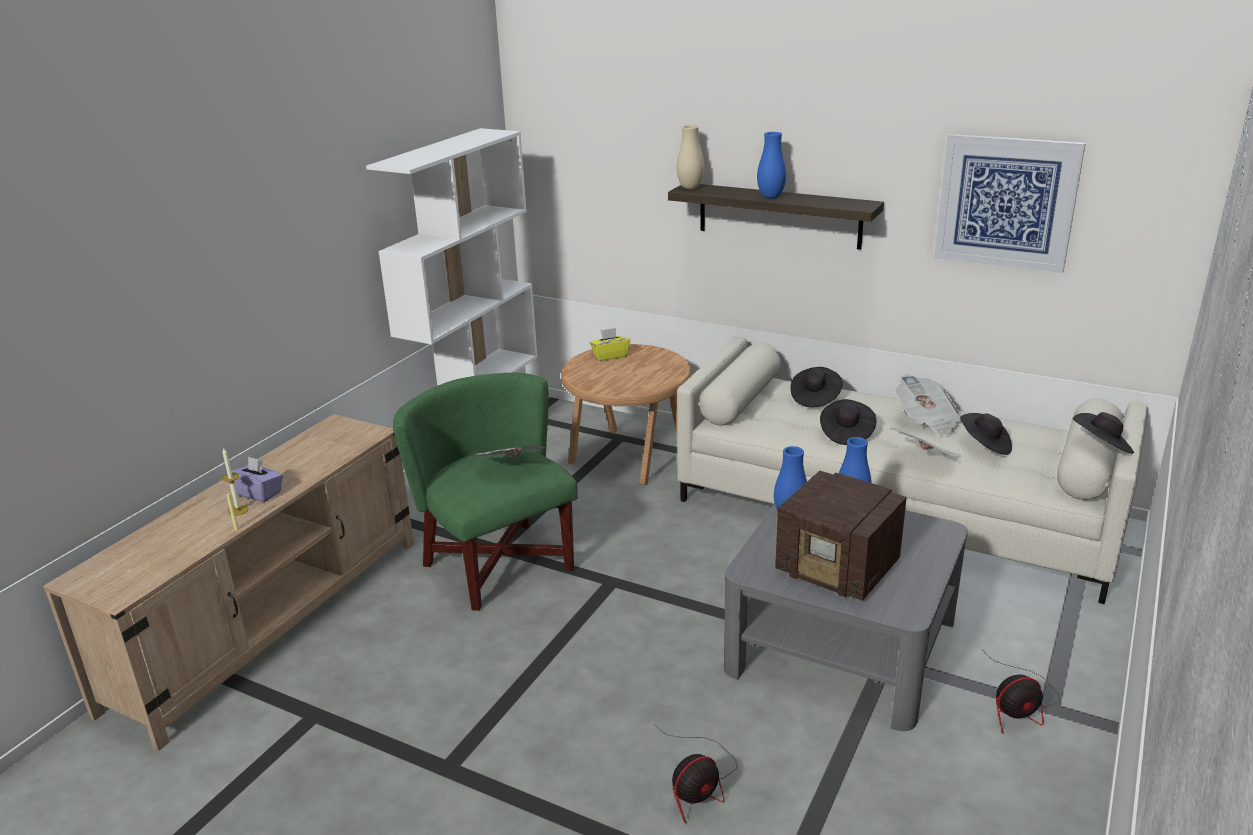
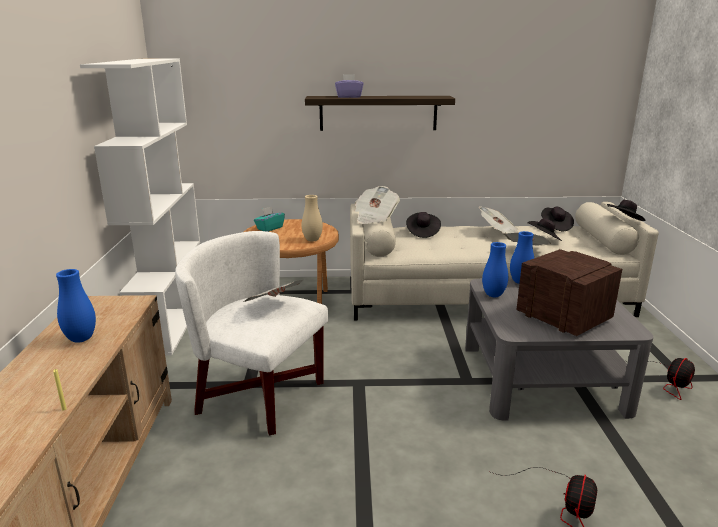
camera: 30 degrees left, 5 degrees down
(238, 510) = (50, 392): candle -> none
(259, 493) = (60, 371): purple tissue box -> purple tissue box (349, 97)
(499, 565) = (261, 395): green armchair -> white armchair
(610, 356) = (269, 228): yellow tissue box -> turquoise tissue box
(690, 188) = (316, 97): beige vase -> beige vase (312, 240)
(729, 368) = (374, 217): none -> newspaper
(770, 197) = (379, 97): blue vase -> blue vase (81, 339)
(839, 569) = (562, 317): radio -> radio turned 135 degrees counterclockwise
(846, 433) = (465, 246): black hat -> black hat (555, 226)
(1006, 202) = (526, 88): picture -> none

